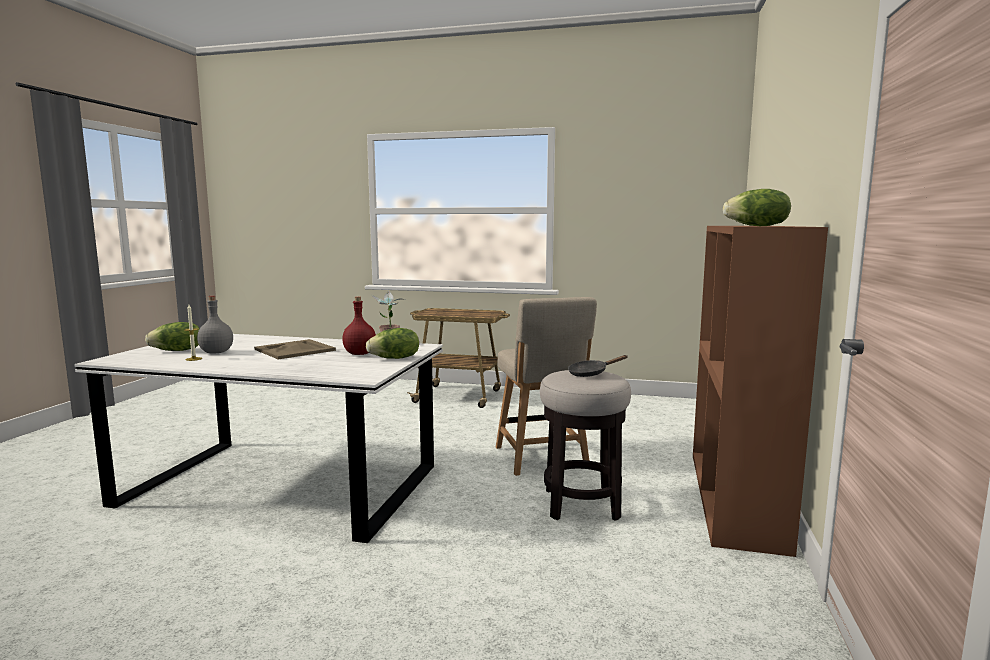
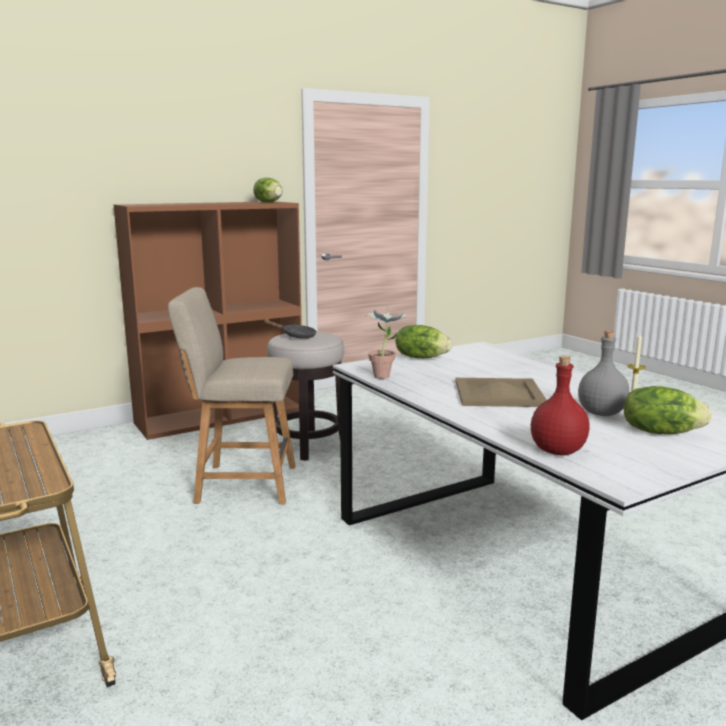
camera: 135 degrees left, 5 degrees up
(360, 354) = (439, 370): red bottle -> red bottle (557, 451)
(542, 459) = (241, 484): beige chair -> beige chair turned 120 degrees counterclockwise

